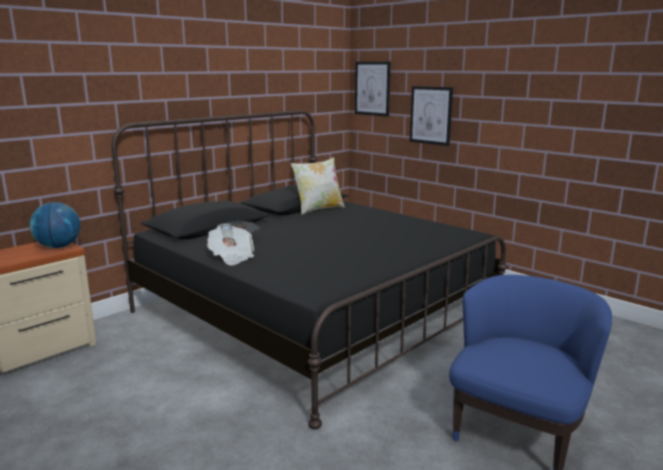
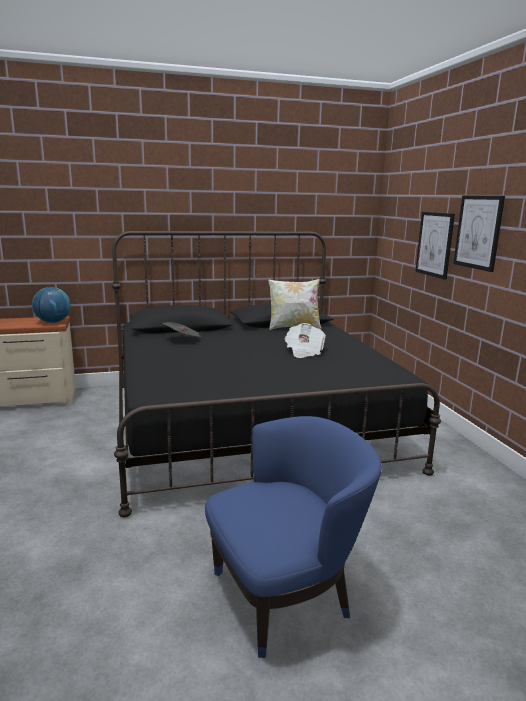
camera: 30 degrees right, 0 degrees up
(231, 257) = (150, 352): newspaper -> newspaper (304, 352)
(372, 88) = (394, 214): picture -> picture (478, 232)

